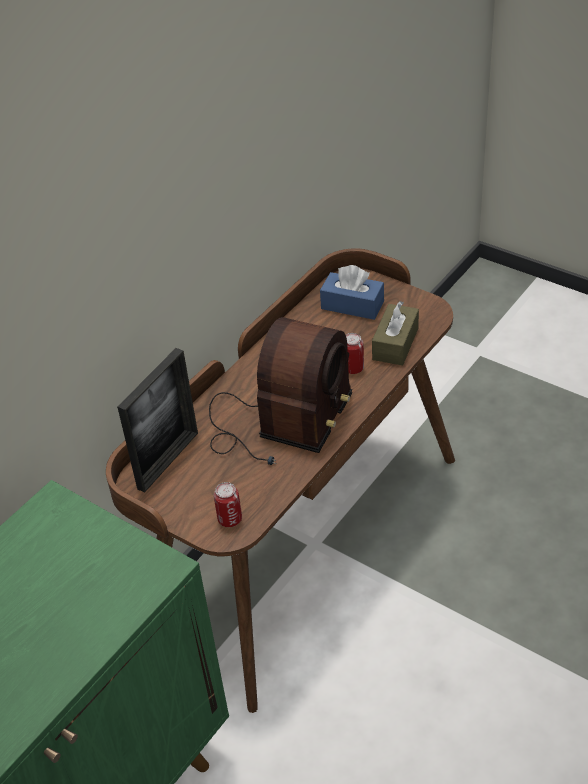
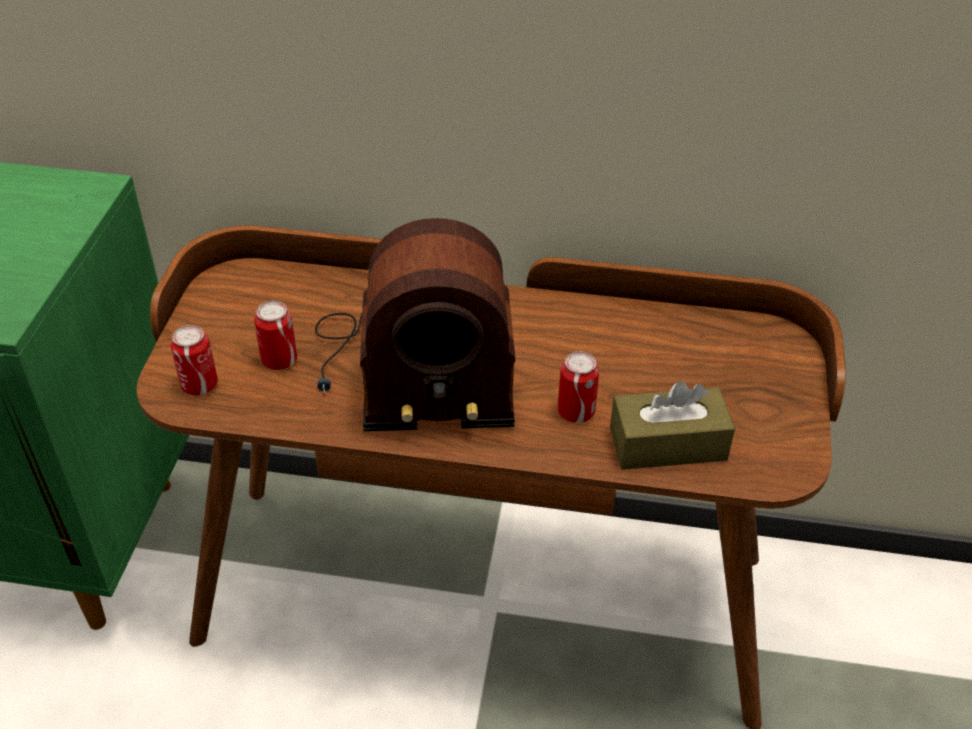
camera: 60 degrees right, 0 degrees up
(168, 460) = (285, 290): picture frame -> none
(232, 477) = (279, 360): none -> can
(352, 305) = (721, 363): blue tissue box -> none

